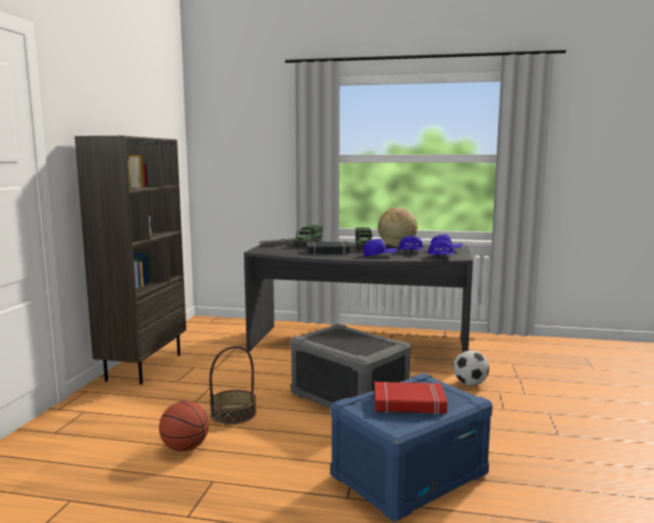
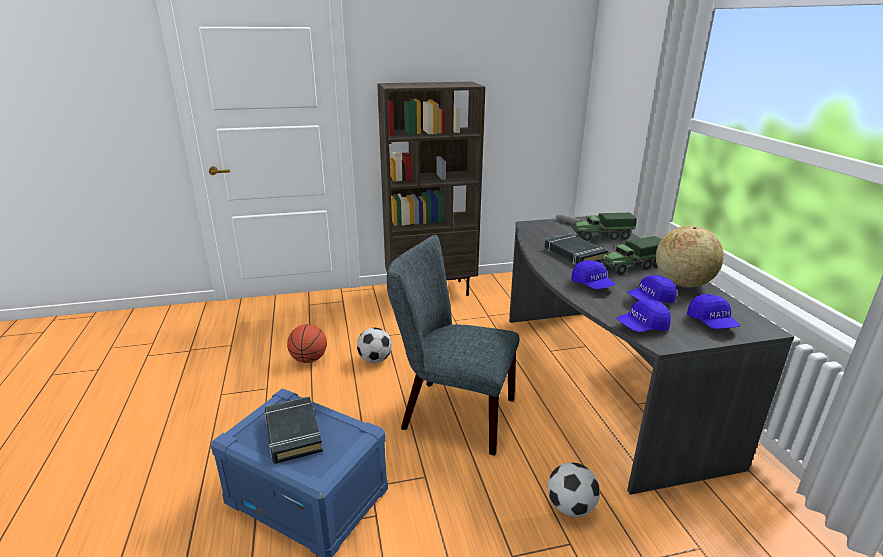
camera: 65 degrees right, 15 degrees up
(233, 414) = (374, 360): basket -> football
(348, 397) = (451, 413): grey storage box -> grey chair
(409, 404) = (293, 433): red book -> black book

